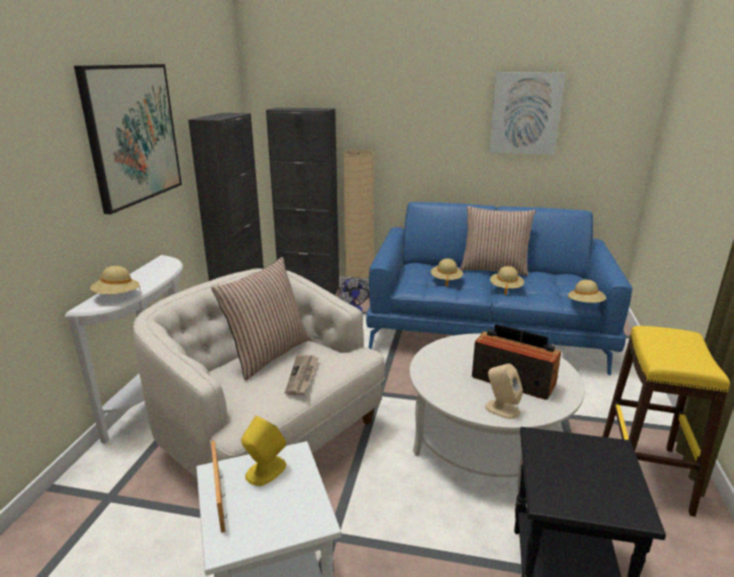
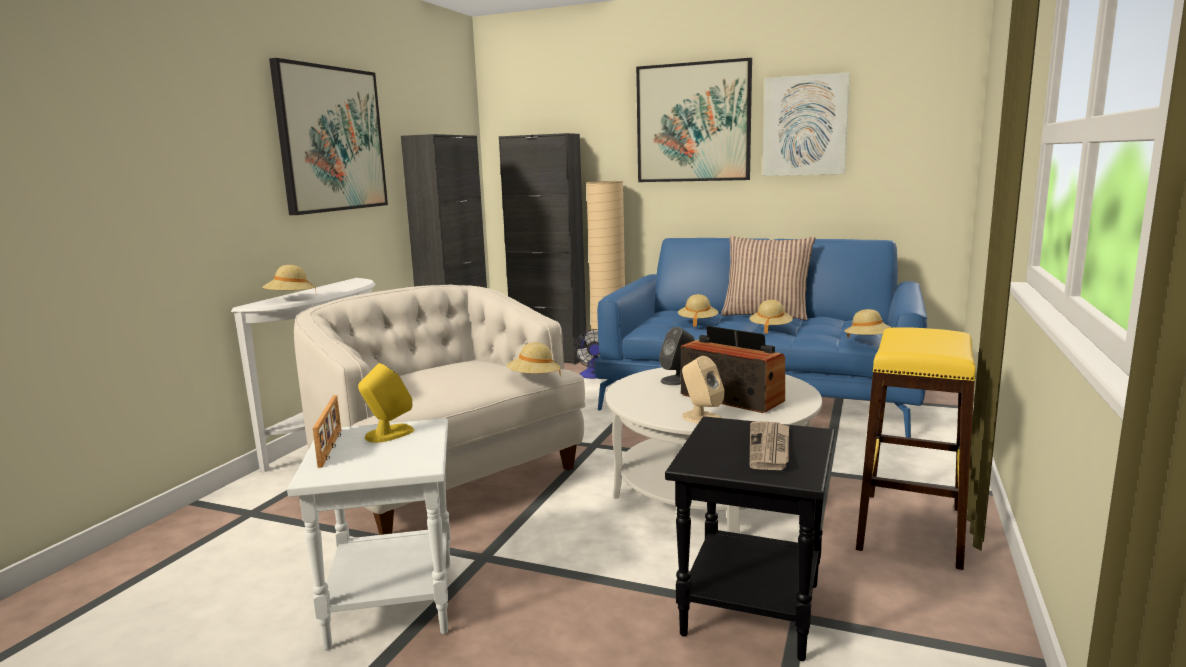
camera: 10 degrees right, 10 degrees down
(268, 354) = (446, 368): pillow -> none
(302, 376) = (475, 382): newspaper -> newspaper (770, 448)
(348, 366) = (534, 379): none -> beige hat
(433, 105) = (693, 123): none -> picture
(461, 356) = (678, 380): none -> grey speaker

